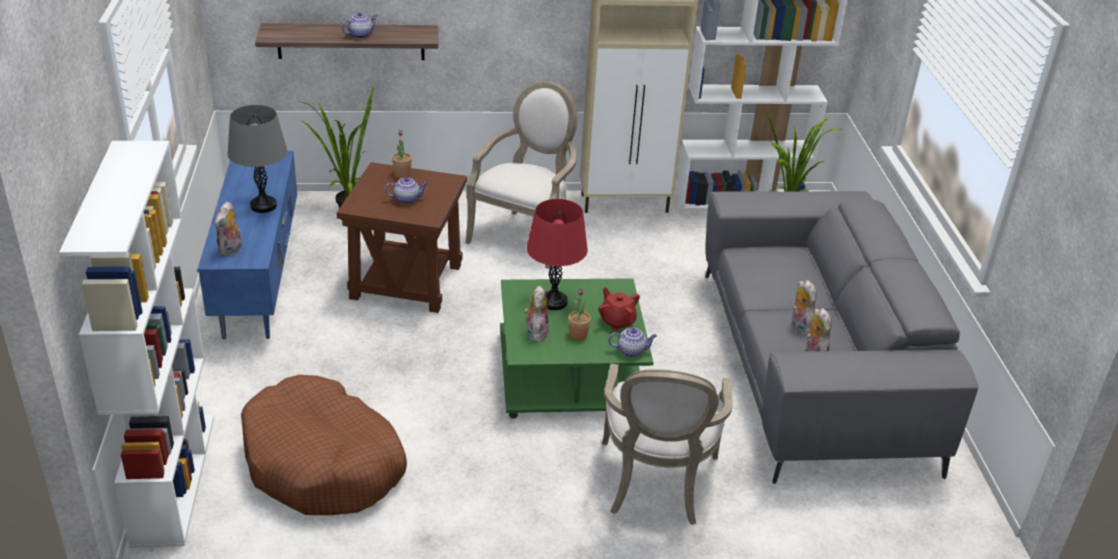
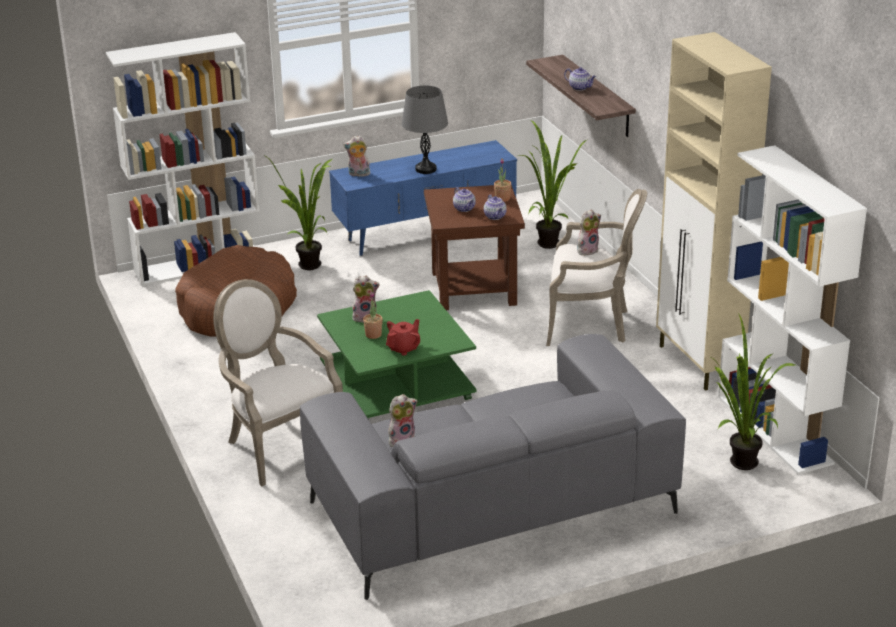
camera: 75 degrees right, 5 degrees down
(266, 382) = (311, 268): none -> potted plant
(554, 302) = (412, 317): red table lamp -> none
(631, 351) = (366, 361): teapot -> teapot (495, 217)
(655, 486) = (278, 445): armchair -> armchair turned 60 degrees clockwise
(799, 327) = (443, 428): plush toy -> plush toy (587, 250)

